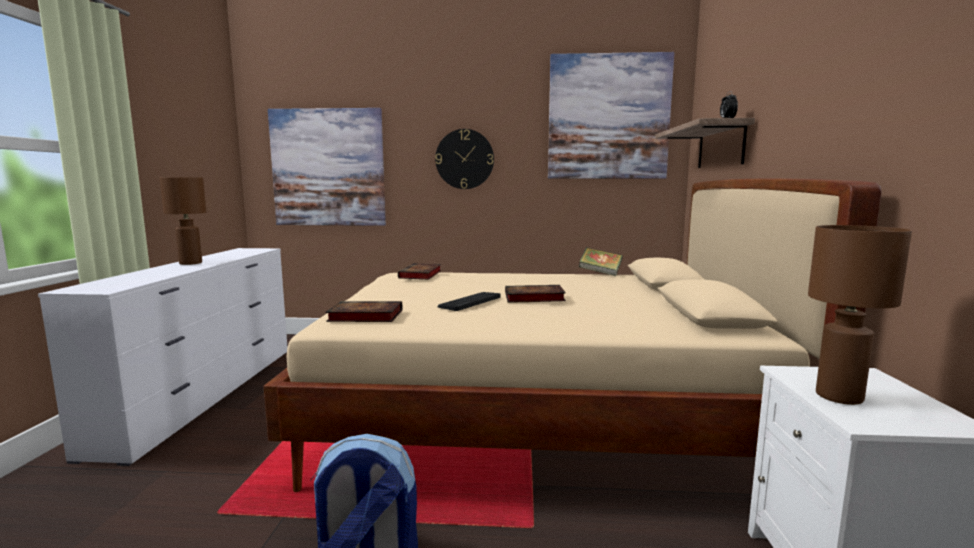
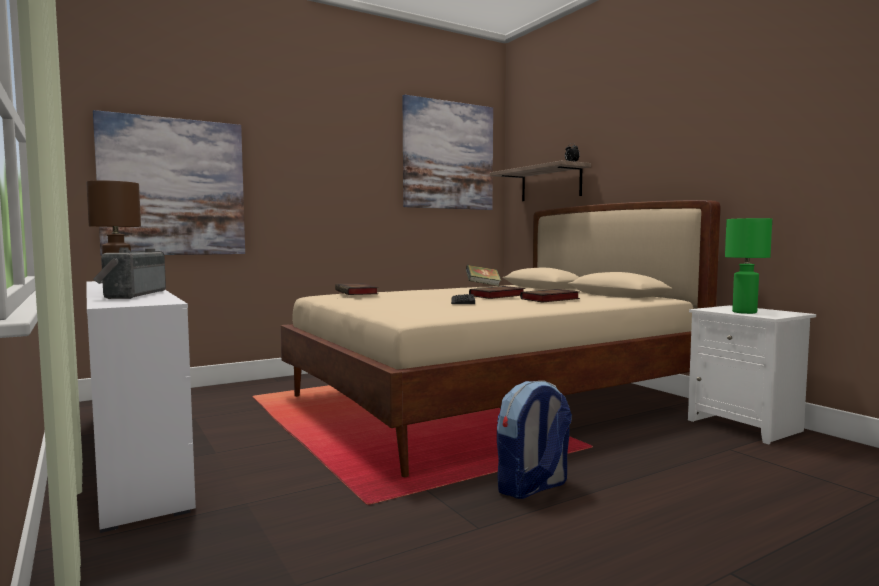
camera: 35 degrees left, 5 degrees down
(154, 273) = (131, 294): none -> radio
(363, 316) = (419, 312): book -> book (549, 299)
(464, 159) = (328, 185): wall clock -> none
(839, 396) = (744, 312): brown table lamp -> green table lamp

